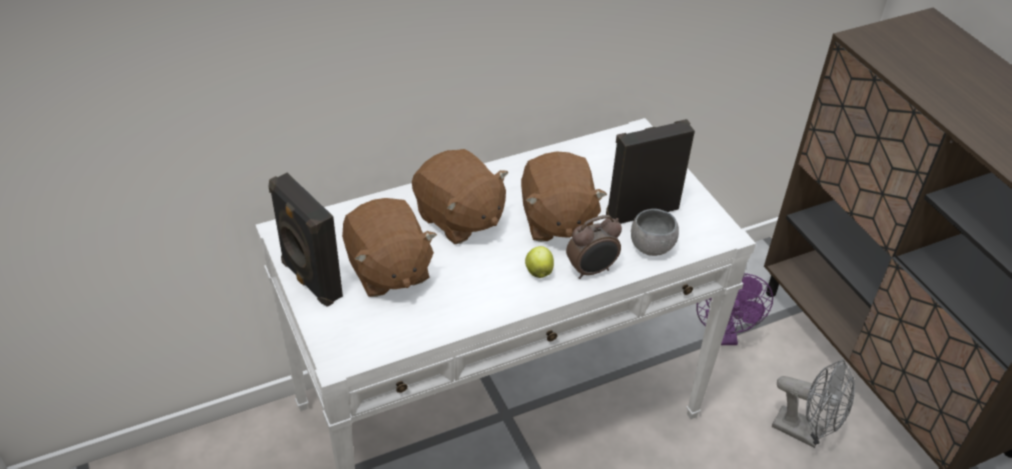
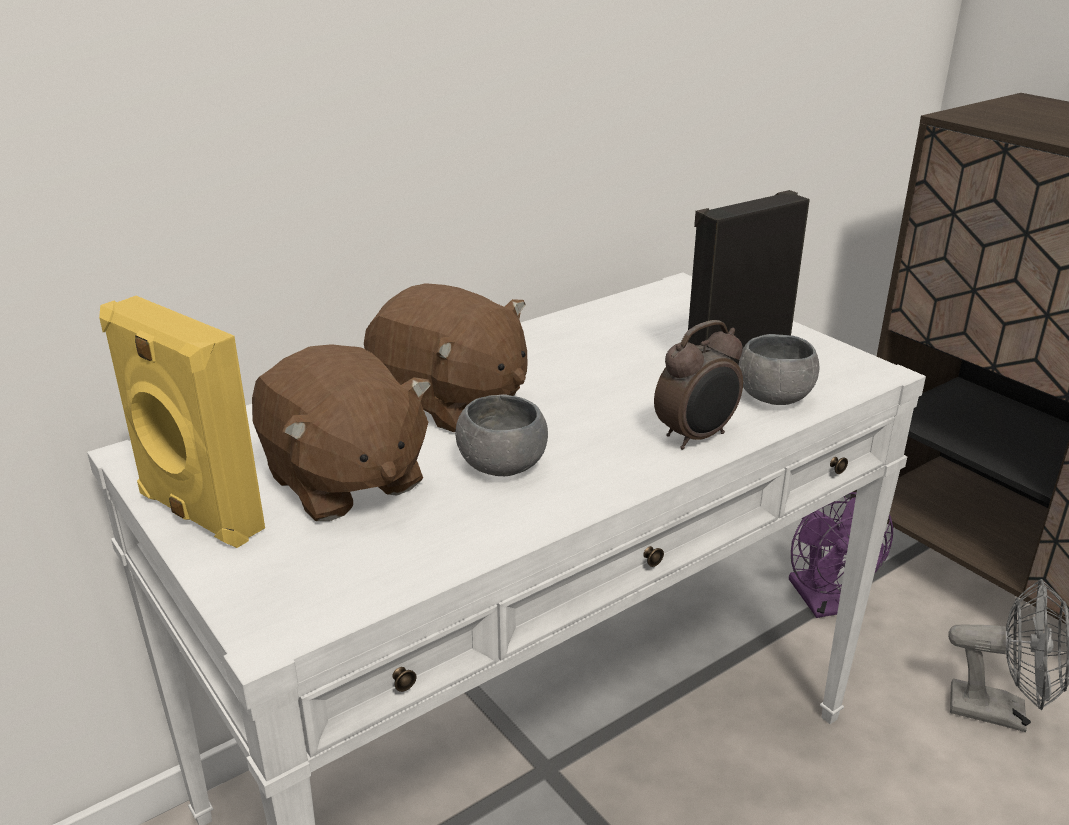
camera: 10 degrees left, 15 degrees down
(310, 280) = (198, 514): black speaker -> yellow speaker
(475, 274) = (503, 466): none -> grey bowl
(538, 271) = (609, 449): apple -> none
(556, 220) = (609, 386): brown plush toy -> none

